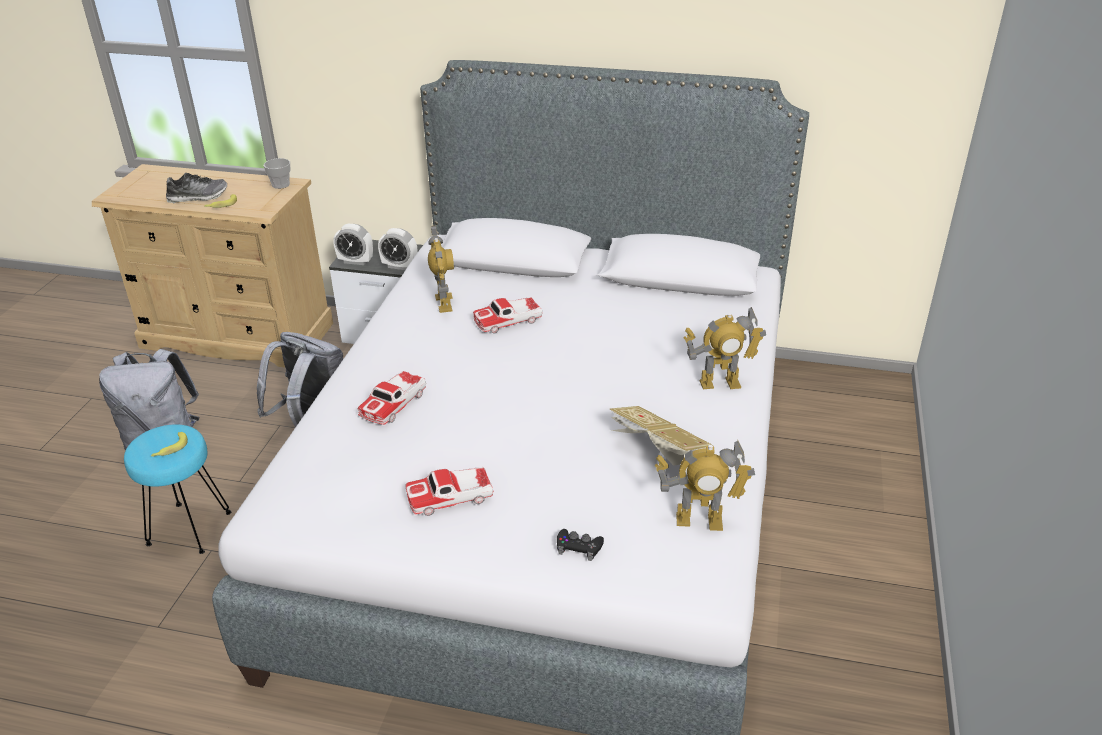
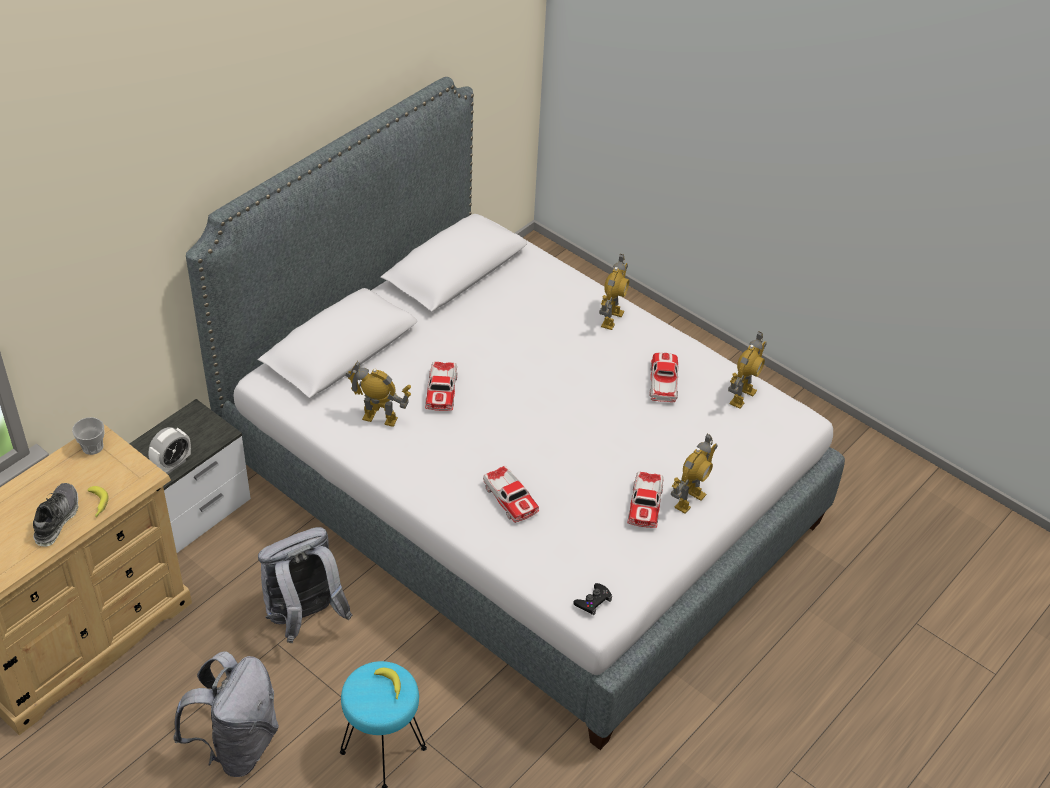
camera: 65 degrees left, 10 degrees up
(400, 266) = (214, 436): alarm clock -> none
(484, 531) = (689, 500): none -> toy robot
(579, 547) = (733, 461): black game controller -> black game controller (593, 601)
(657, 451) = (663, 383): book -> toy car

